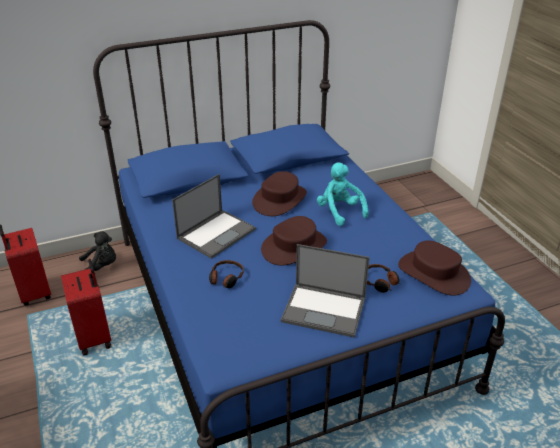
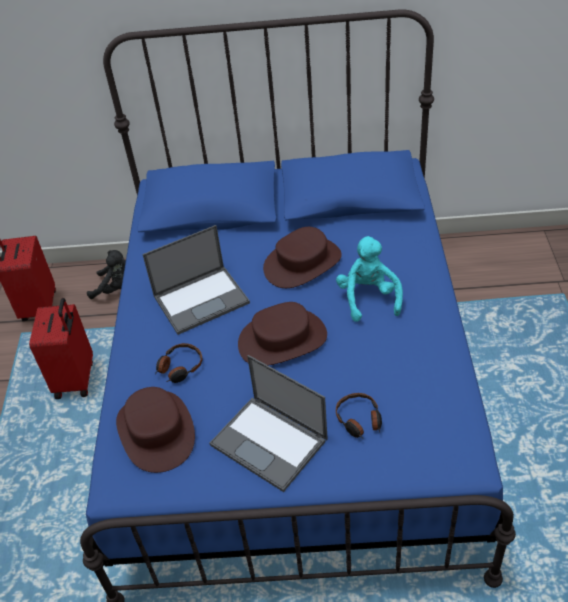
camera: 25 degrees right, 10 degrees up
(434, 273) = (438, 424): brown hat -> brown hat (157, 431)

